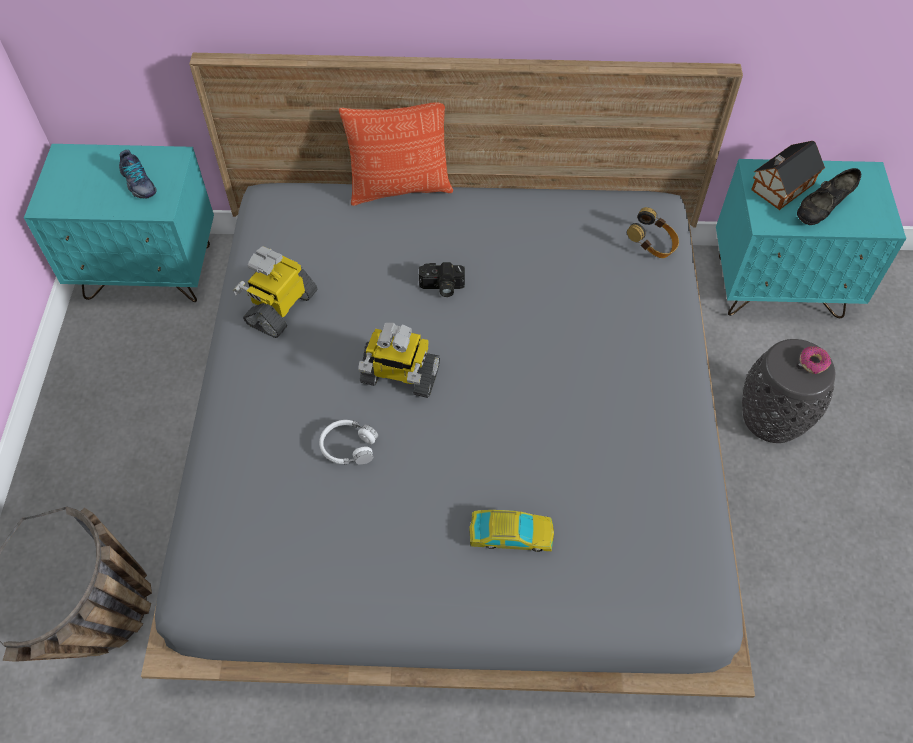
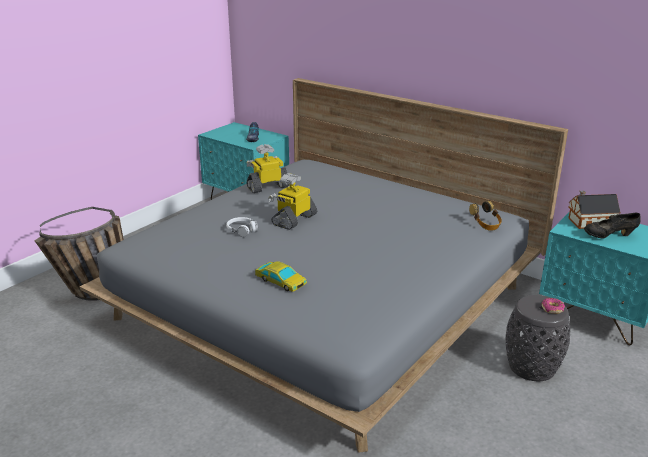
camera: 35 degrees right, 30 degrees down
(399, 376) = (294, 219): toy robot -> toy robot turned 75 degrees clockwise
(400, 188) = (370, 174): orange pillow -> none
(441, 287) = (350, 203): camera -> none

